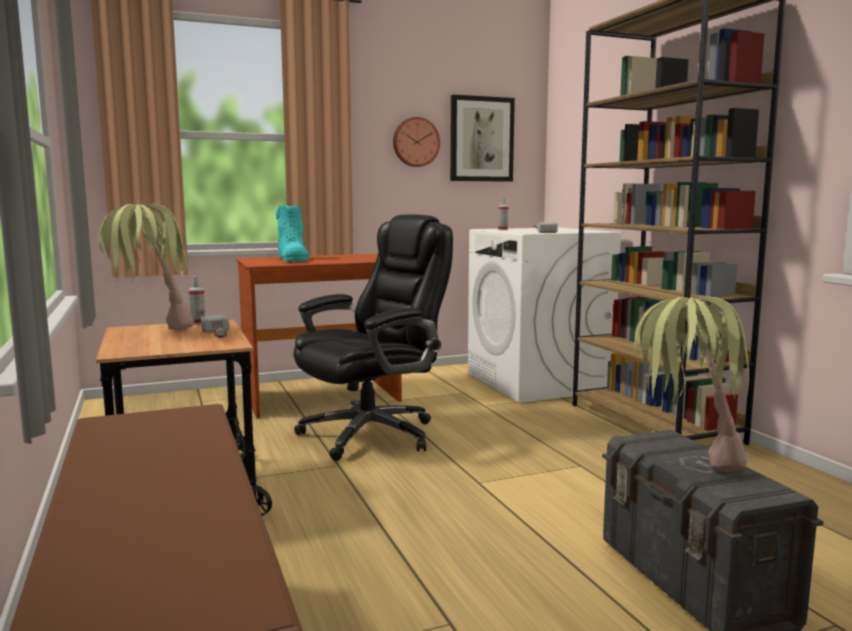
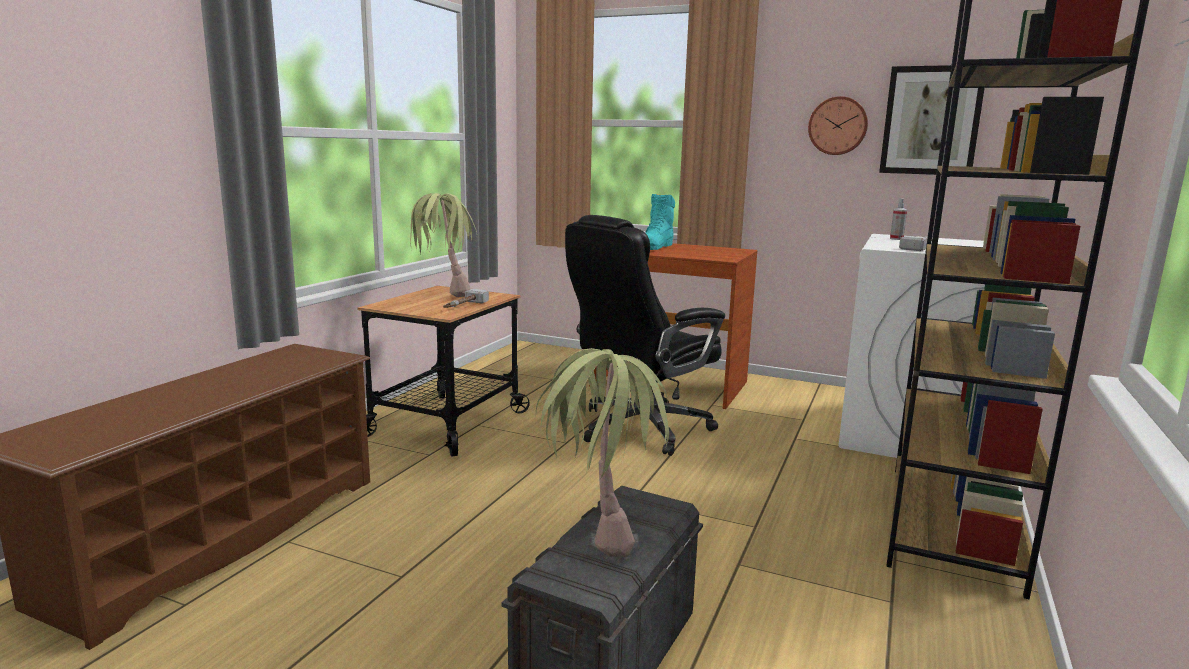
camera: 45 degrees right, 5 degrees up
(198, 323) = (489, 293): spray bottle -> none
(372, 434) = (640, 428): black office chair -> black office chair turned 135 degrees clockwise

